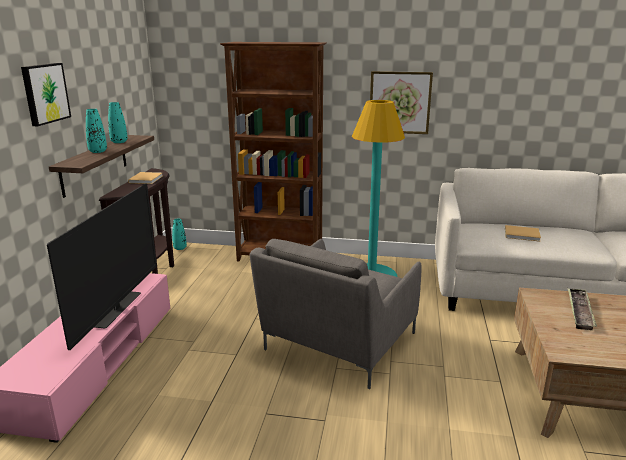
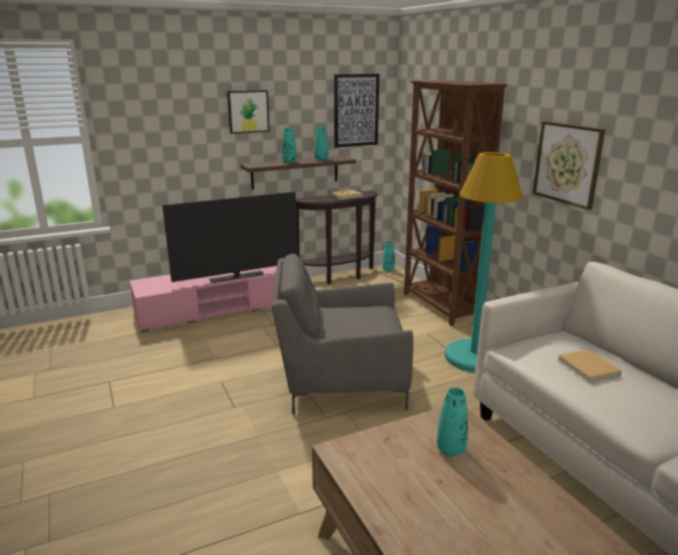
camera: 55 degrees right, 0 degrees up
(127, 81) = (356, 110): none -> picture
(579, 311) = (451, 450): tray -> turquoise vase

